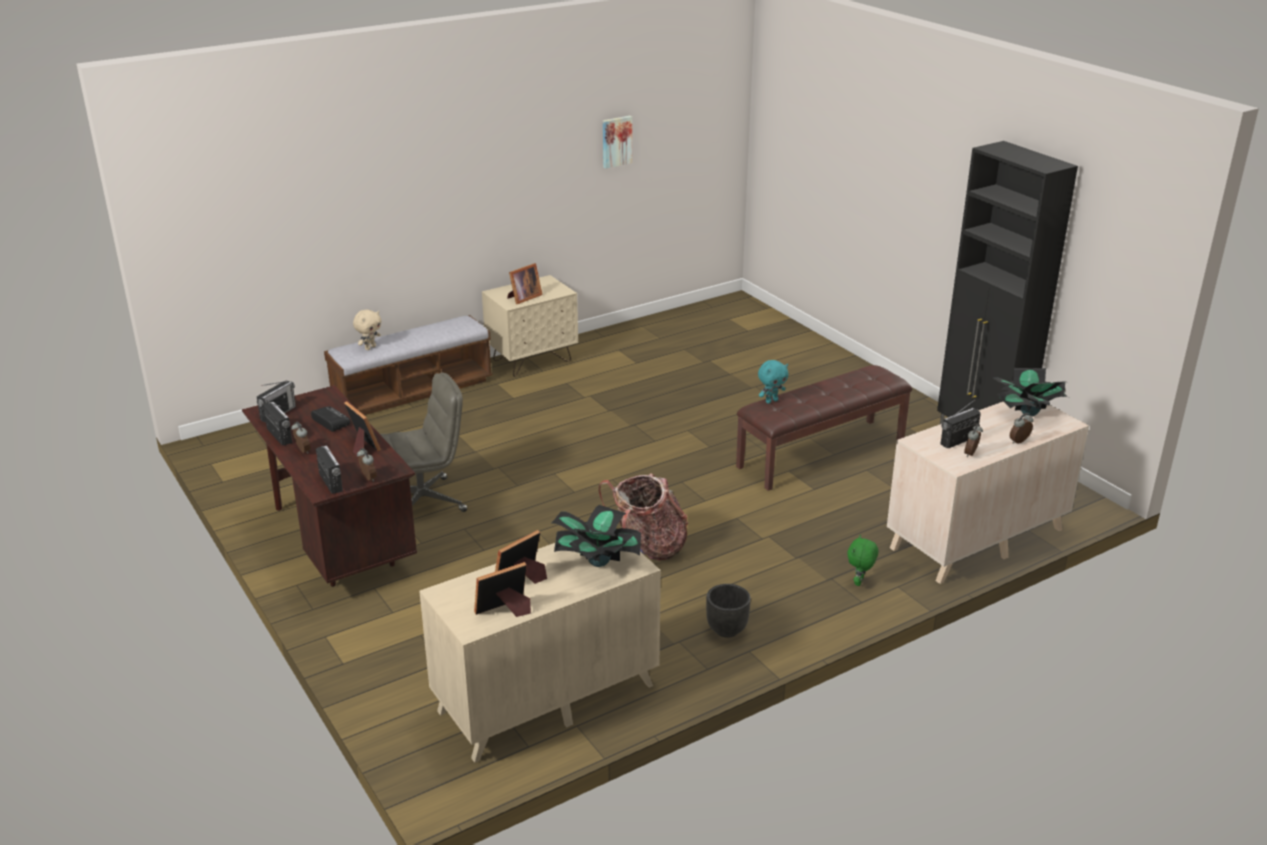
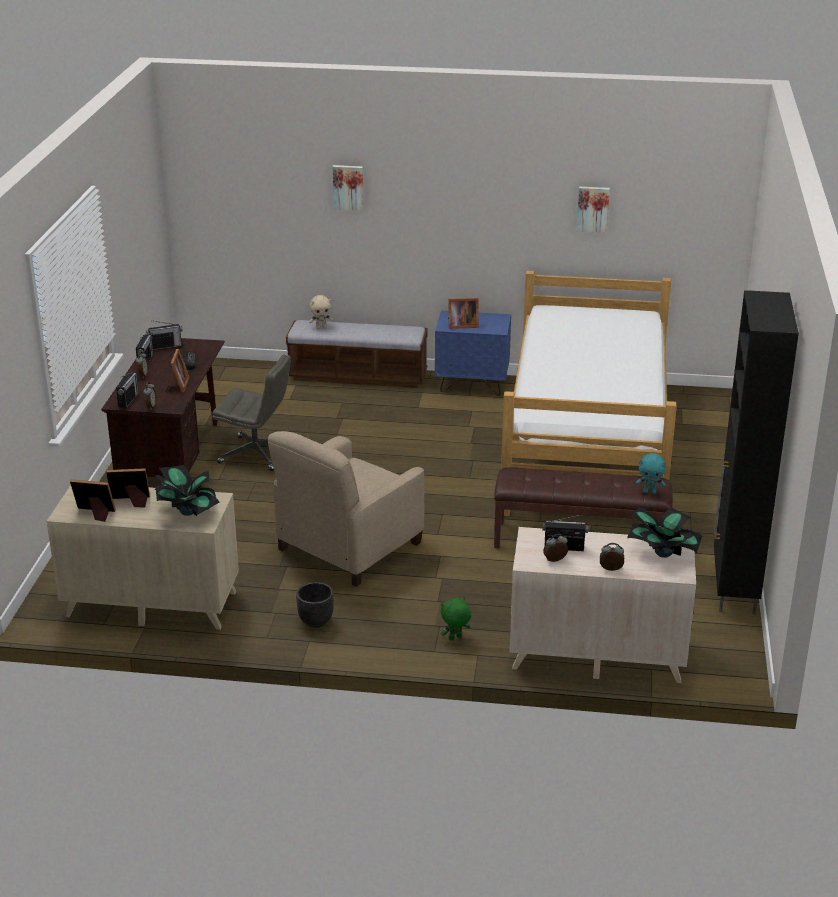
camera: 40 degrees right, 0 degrees up
(370, 175) = (348, 187): none -> picture
(532, 361) = (472, 385): beige nightstand -> blue nightstand
(647, 548) = (348, 547): backpack -> beige armchair
(705, 374) = (587, 445): none -> bed
(771, 401) = (529, 471): turquoise plush toy -> turquoise plush toy (650, 492)

